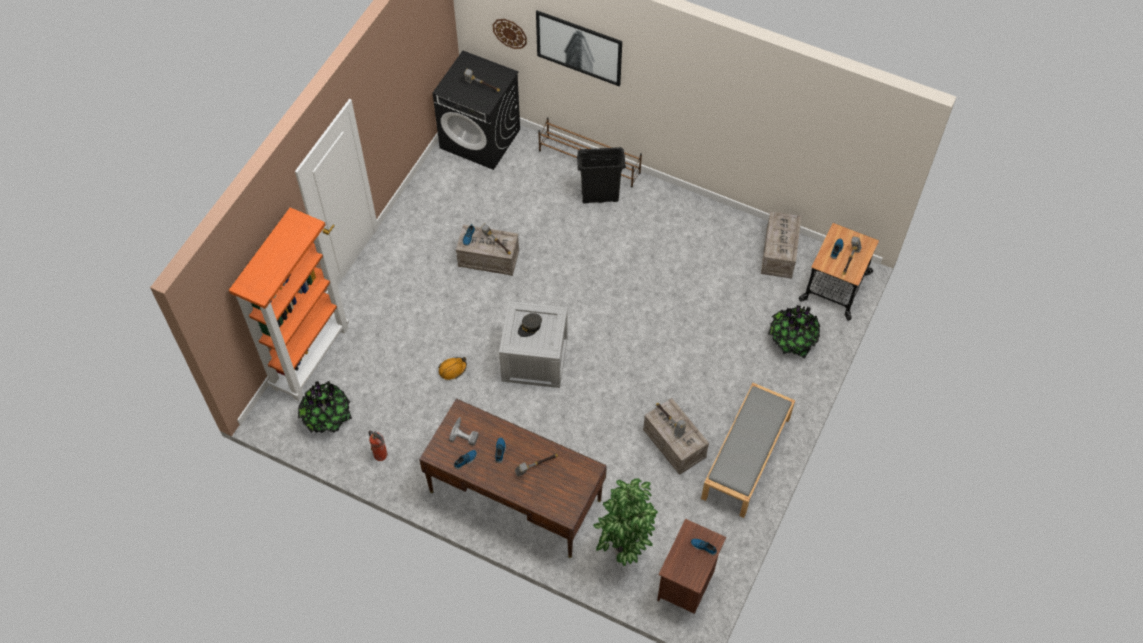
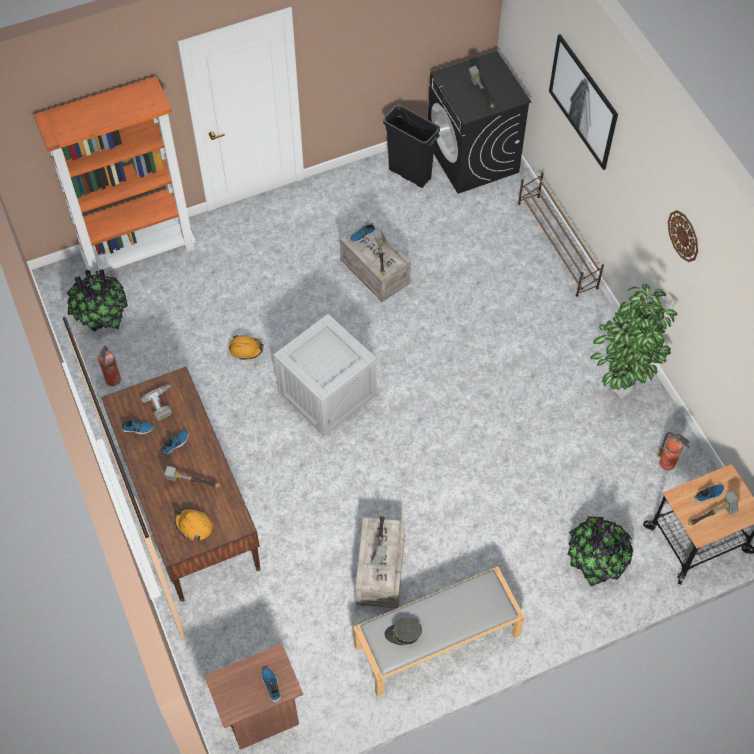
camera: 40 degrees right, 0 degrees up
(510, 33) = (535, 51): wall clock -> wall clock (683, 235)
(530, 327) = (324, 352): grey cap -> grey cap (403, 634)
(564, 491) = (194, 525): none -> orange hard hat
(600, 197) = (535, 285): black trash can -> black trash can (410, 174)
(624, 554) = (232, 638): potted plant -> potted plant (618, 393)
(779, 254) = (668, 463): crate -> fire extinguisher

